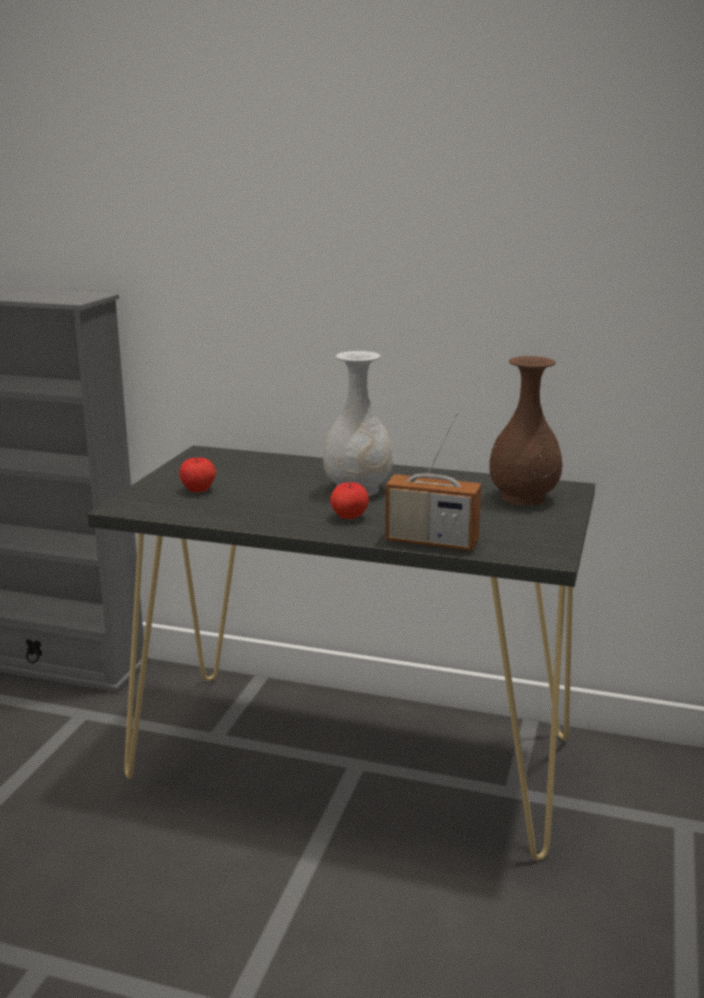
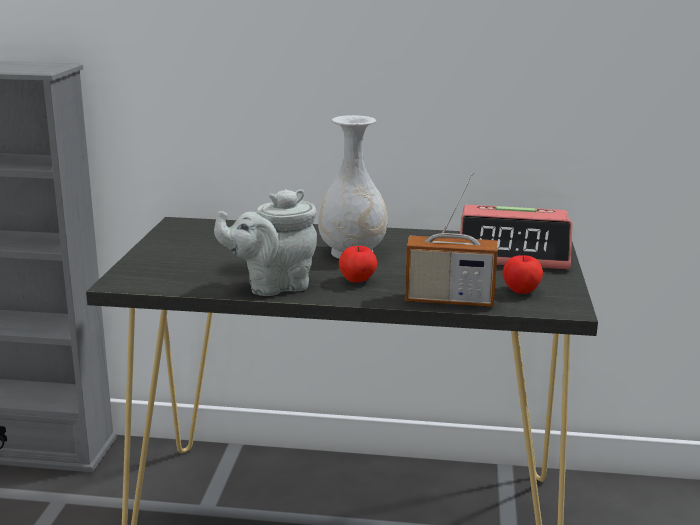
camera: 10 degrees left, 0 degrees up
(198, 490) = (192, 261): apple -> apple (521, 290)
(264, 518) = (273, 286): none -> grey teapot
(524, 498) = (513, 253): brown vase -> alarm clock

